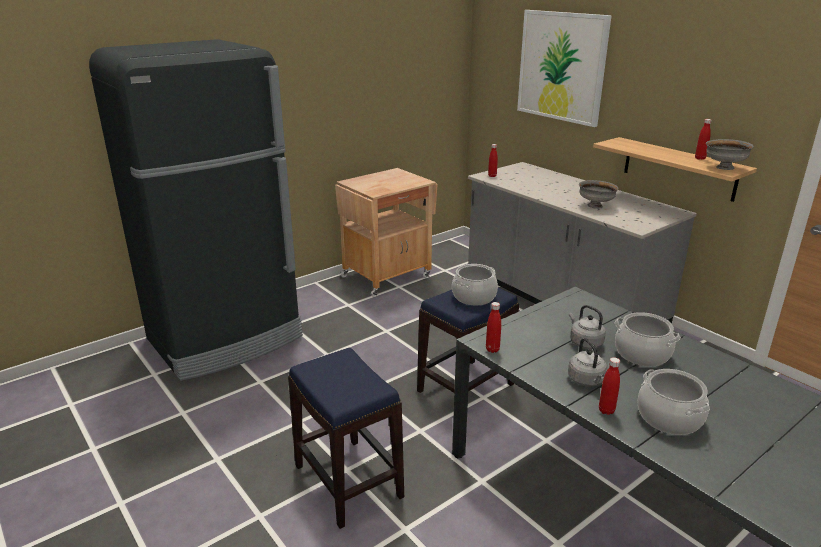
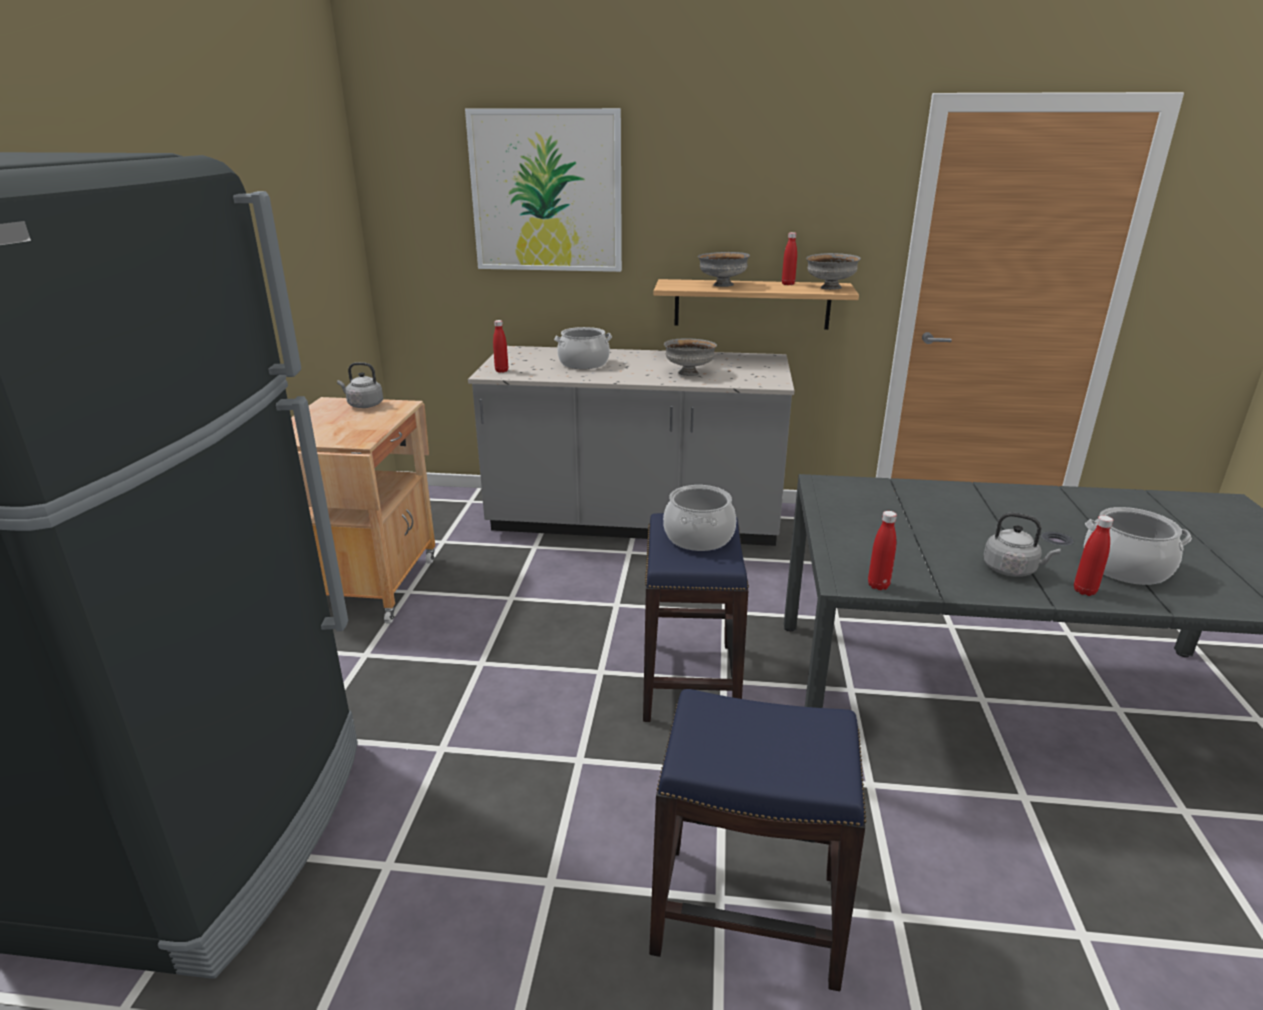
camera: 45 degrees left, 0 degrees up
(584, 342) = (928, 530): grey kettle -> grey kettle (363, 405)
(642, 353) = (986, 516): cooking pot -> cooking pot (583, 363)
(647, 149) = (722, 285): none -> grey bowl

